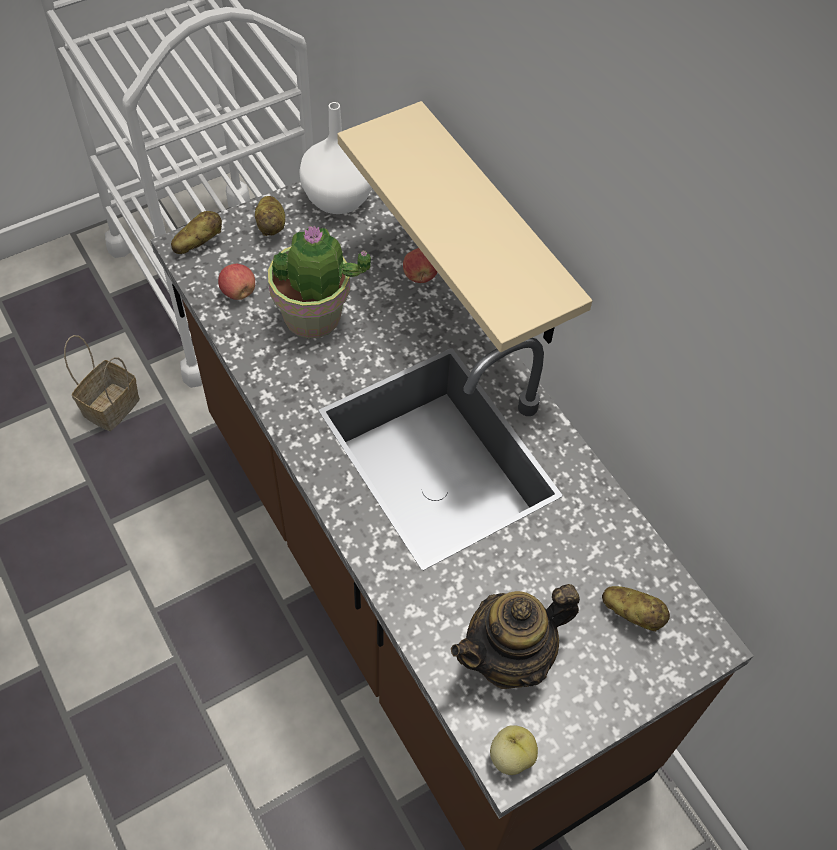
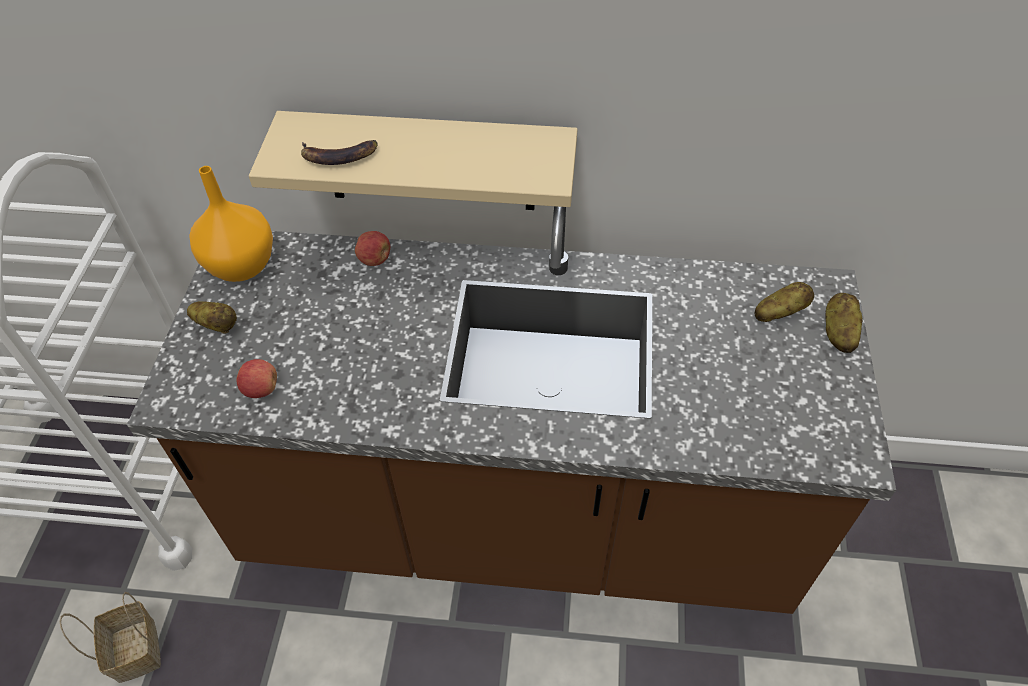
camera: 50 degrees left, 5 degrees down
(198, 243) = (174, 389): potato -> potato (838, 333)
(313, 316) = (342, 350): potted plant -> none
(339, 198) = (241, 265): white vase -> orange vase
(406, 169) = (339, 156): none -> banana
(509, 658) = (768, 406): teapot -> none
(511, 756) = (852, 455): apple -> none

